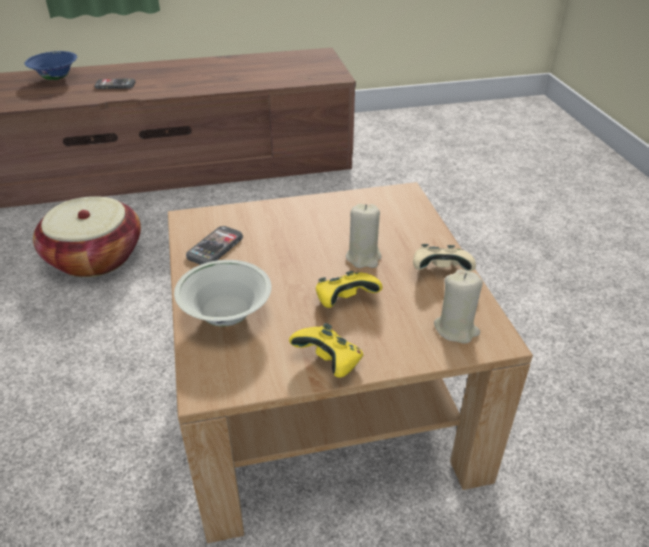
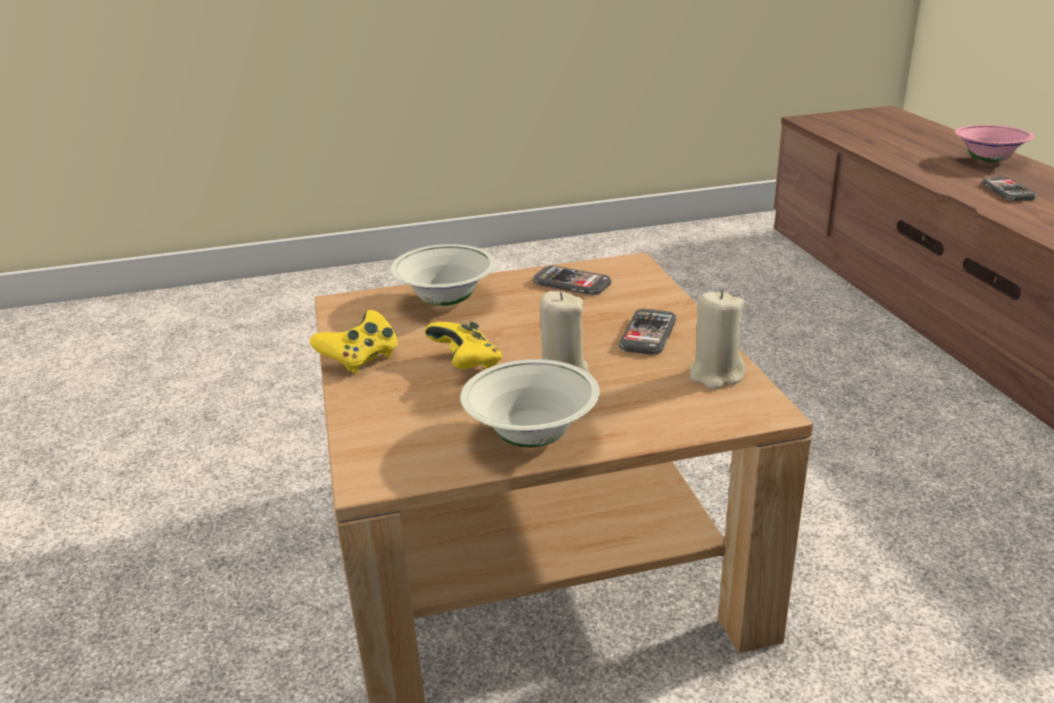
camera: 90 degrees right, 10 degrees down
(56, 78) = (988, 161): blue bowl -> pink bowl
(95, 257) = (762, 340): basket -> none
(311, 220) = (648, 334): none -> phone
(440, 271) = (532, 437): beige game controller -> white bowl
(456, 329) = (399, 444): beige candle -> beige candle (715, 375)

